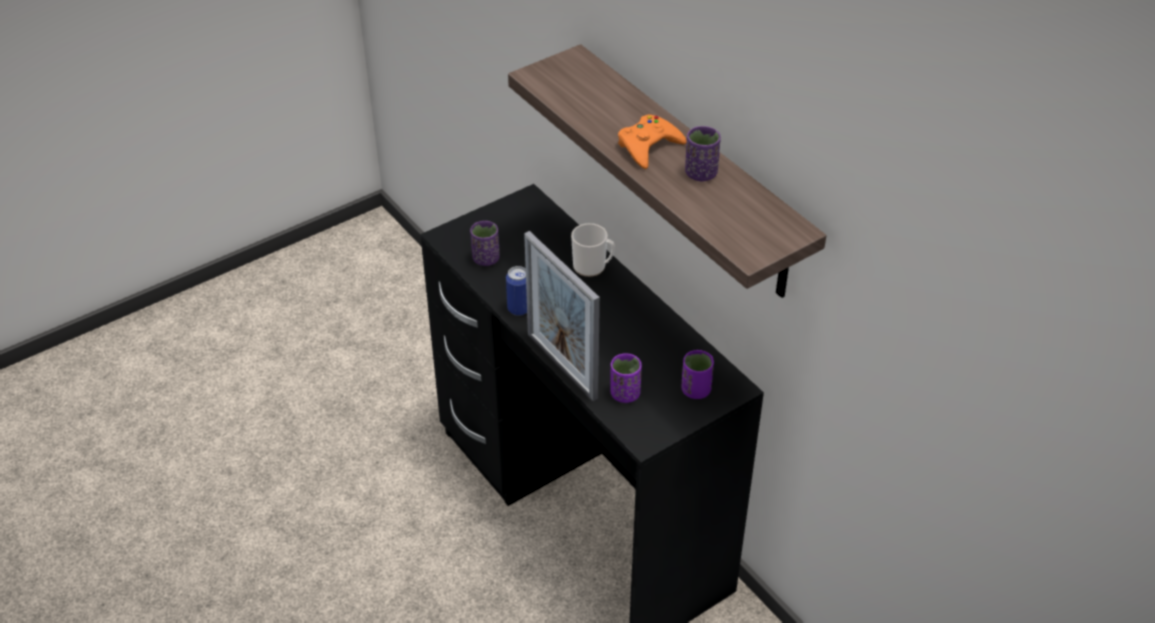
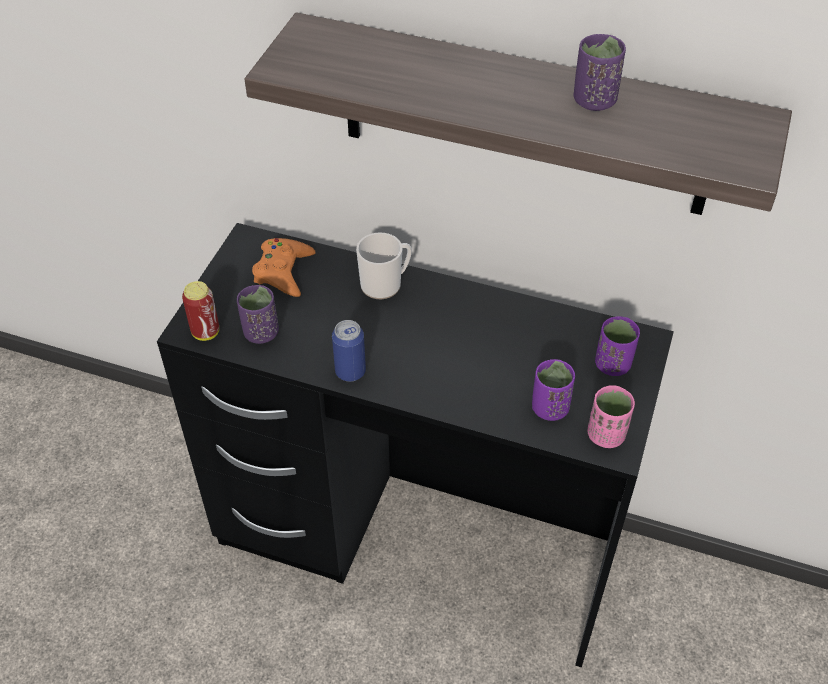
camera: 35 degrees left, 5 degrees up
(453, 242) = (205, 332): none -> can
(562, 366) = (457, 413): picture frame -> none
(645, 428) = (606, 435): none -> pink cup
(648, 146) = (504, 95): orange game controller -> orange game controller (283, 271)

